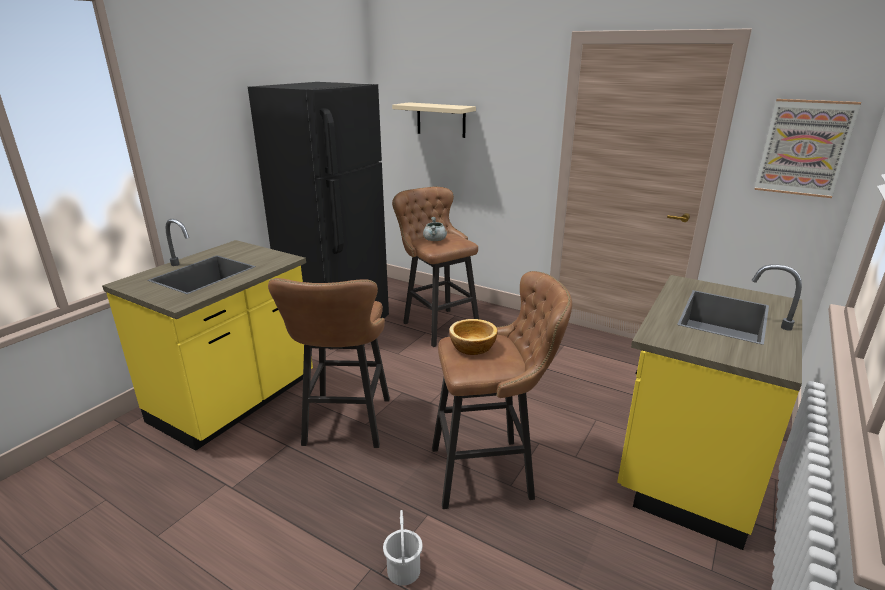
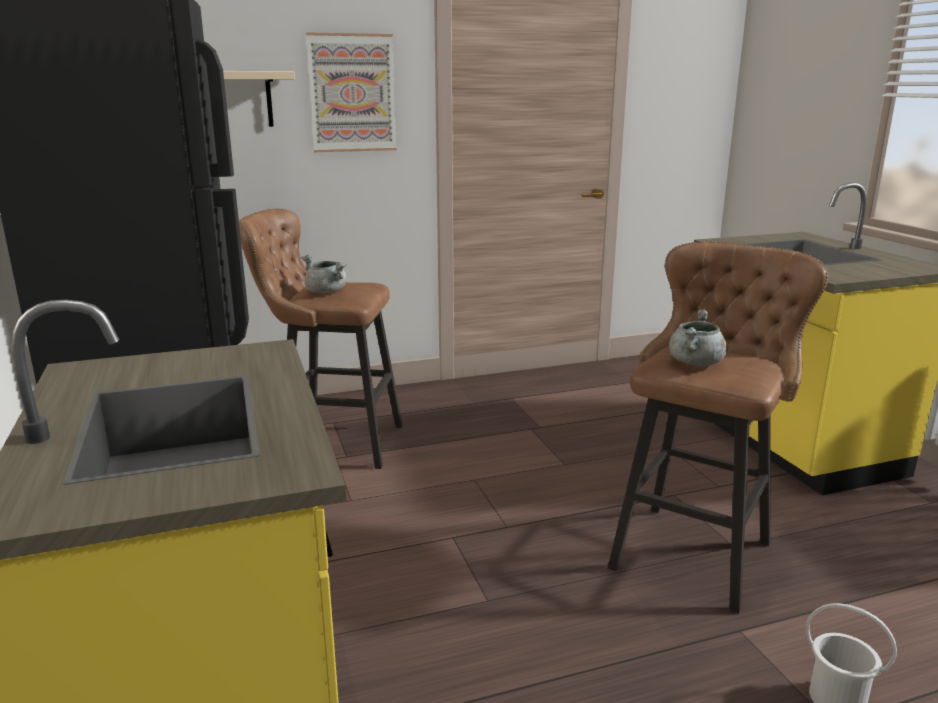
camera: 50 degrees left, 5 degrees down
(345, 429) = (475, 625): brown stool -> none
(472, 348) = (696, 363): bowl -> grey cooking pot
(804, 148) = (690, 97): picture -> picture (352, 93)

